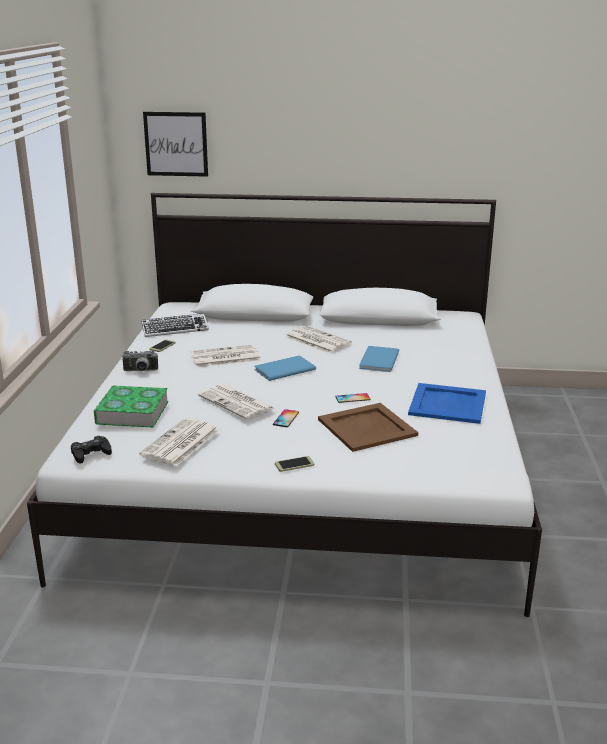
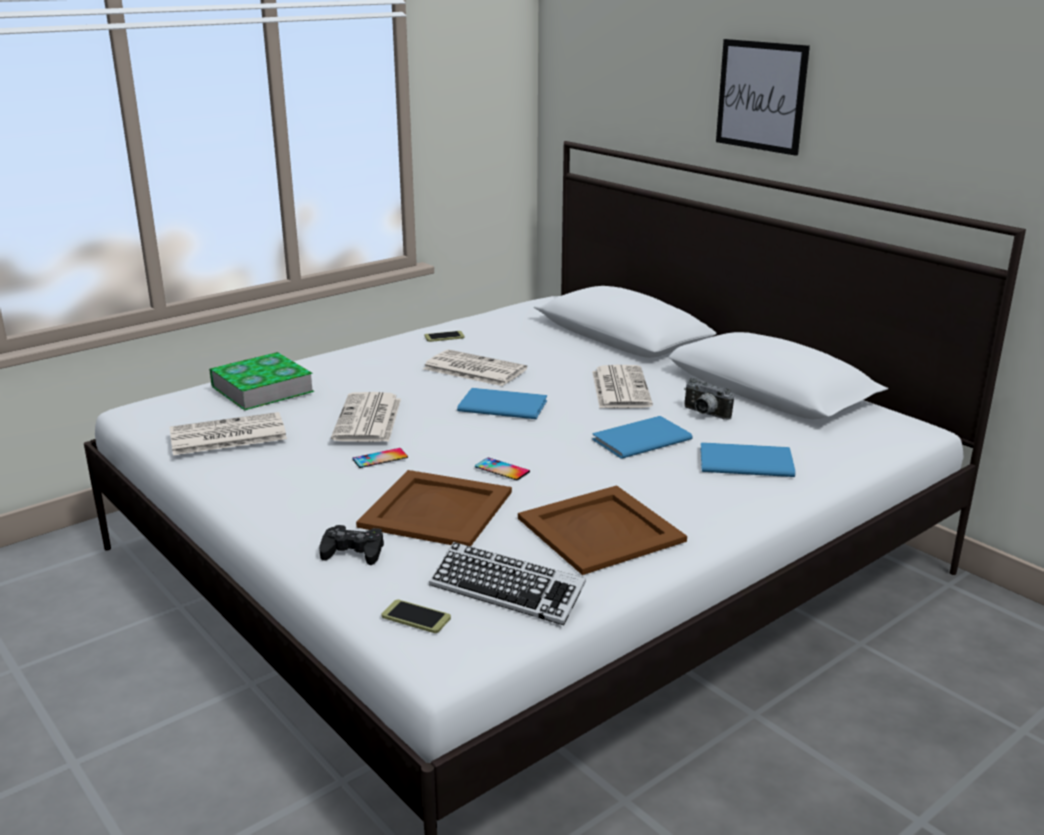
camera: 45 degrees right, 0 degrees up
(91, 453) = (151, 412): black game controller -> black game controller (353, 552)
(140, 371) = (367, 354): camera -> camera (704, 414)
(175, 329) = (496, 324): keyboard -> keyboard (507, 591)
(176, 144) = (600, 75): picture -> picture (761, 96)
(294, 464) = (271, 509): phone -> phone (416, 617)
(436, 353) = (743, 461): none -> blue book
(448, 404) = (600, 530): blue tray -> brown tray

